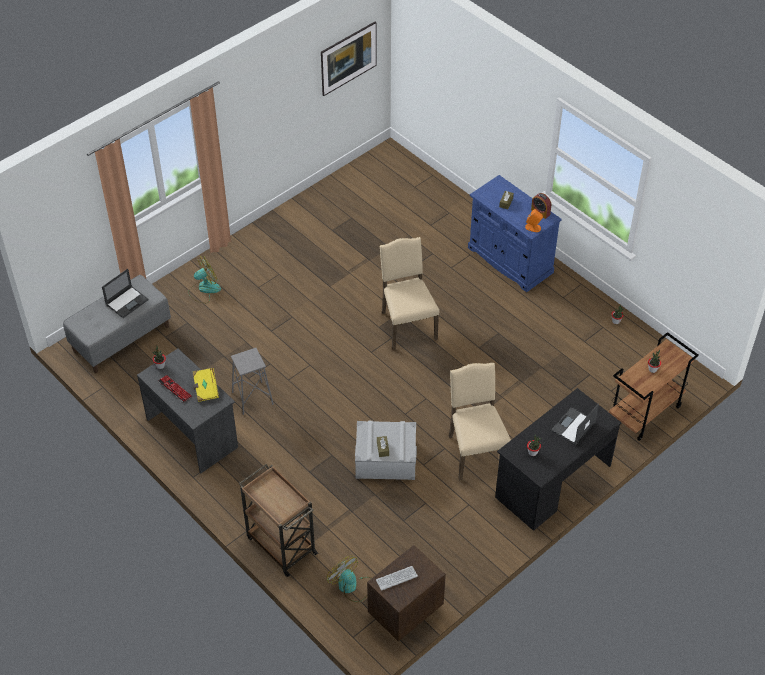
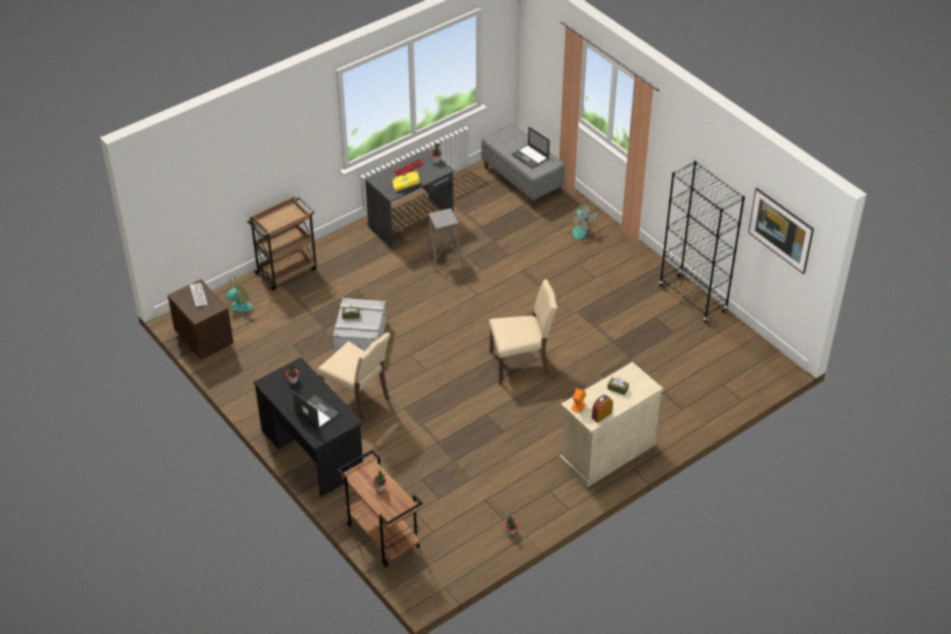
camera: 95 degrees right, 5 degrees down
(305, 204) = (693, 299): none -> black bookcase
(475, 452) = (357, 399): beige chair -> beige chair turned 45 degrees clockwise
(510, 260) = (607, 452): blue cabinet -> beige cabinet

